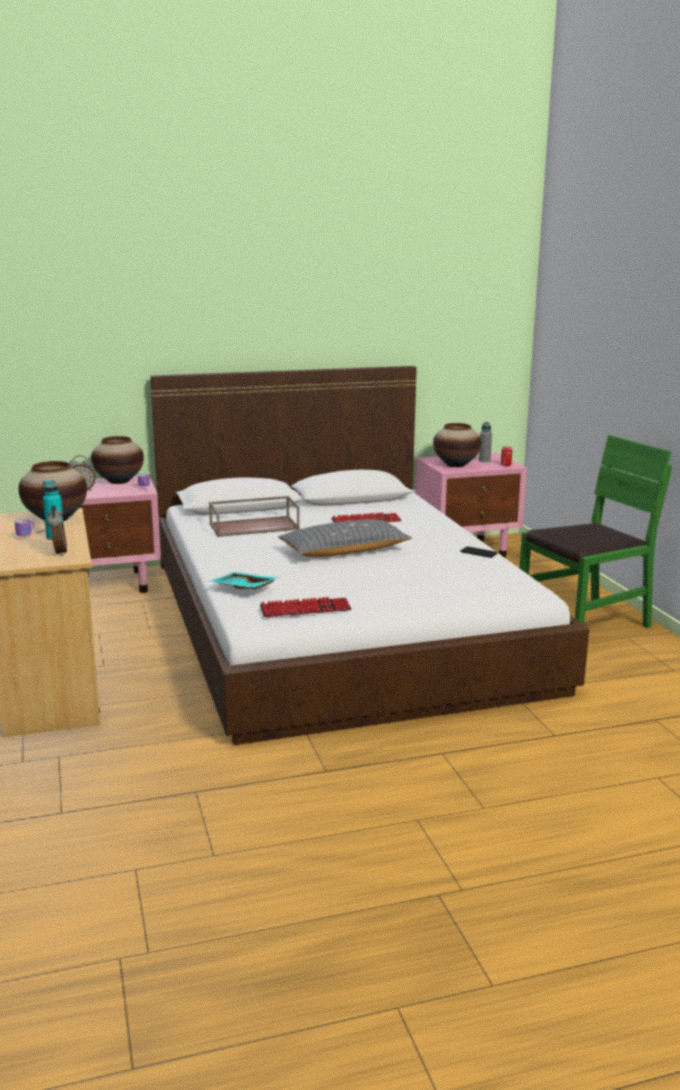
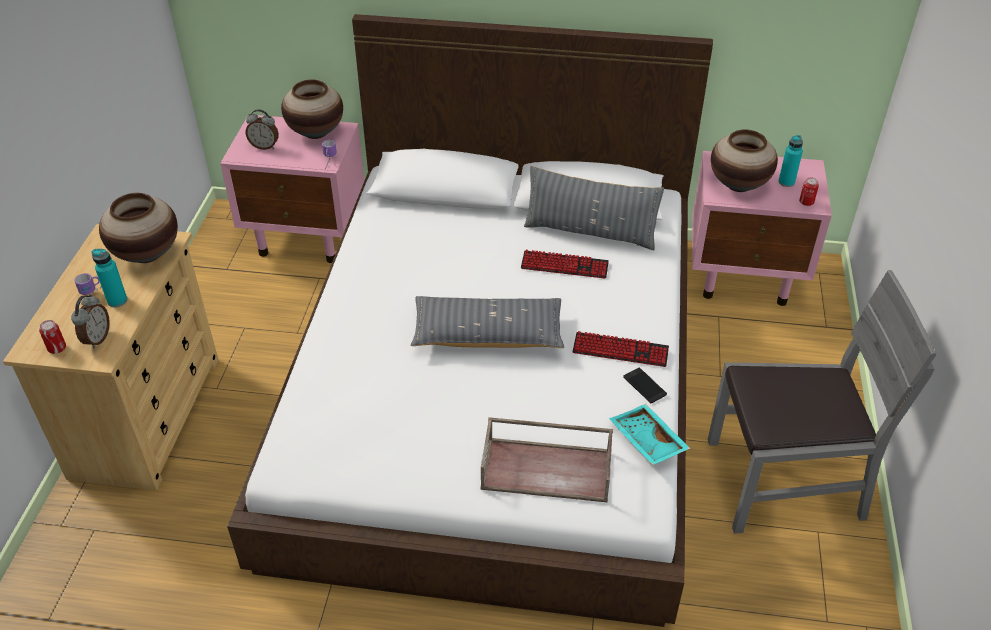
camera: 25 degrees right, 25 degrees up
(27, 561) = (57, 348): none -> can
(243, 589) = (320, 388): turquoise tray -> turquoise tray (646, 441)
(255, 526) = (429, 244): brown tray -> brown tray (548, 469)
(305, 609) = (353, 456): keyboard -> keyboard (620, 351)
(368, 507) = (590, 232): none -> grey pillow
(484, 461) = (786, 182): grey bottle -> turquoise bottle
(584, 622) = (784, 481): green chair -> grey chair

